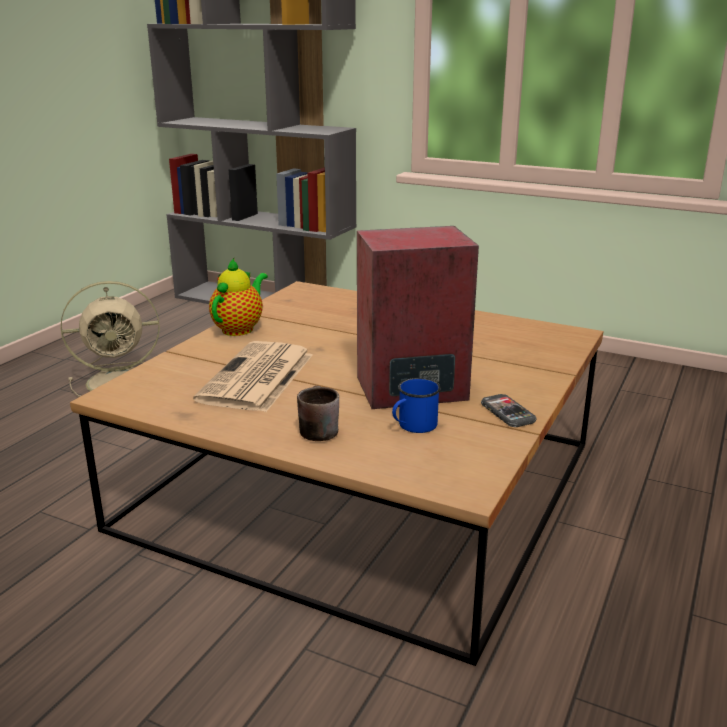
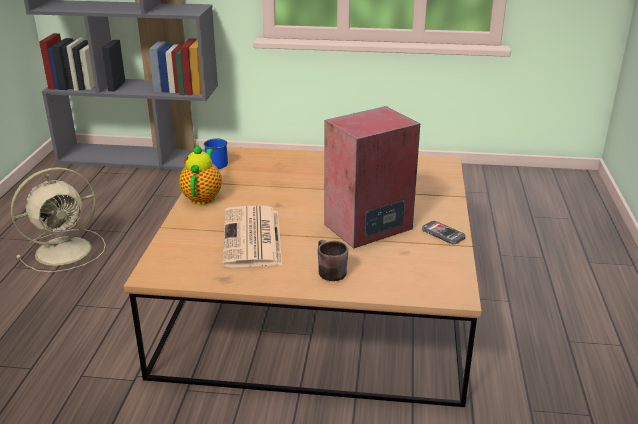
camera: 20 degrees left, 5 degrees up
(413, 426) = (390, 256): blue mug -> blue mug (214, 166)

